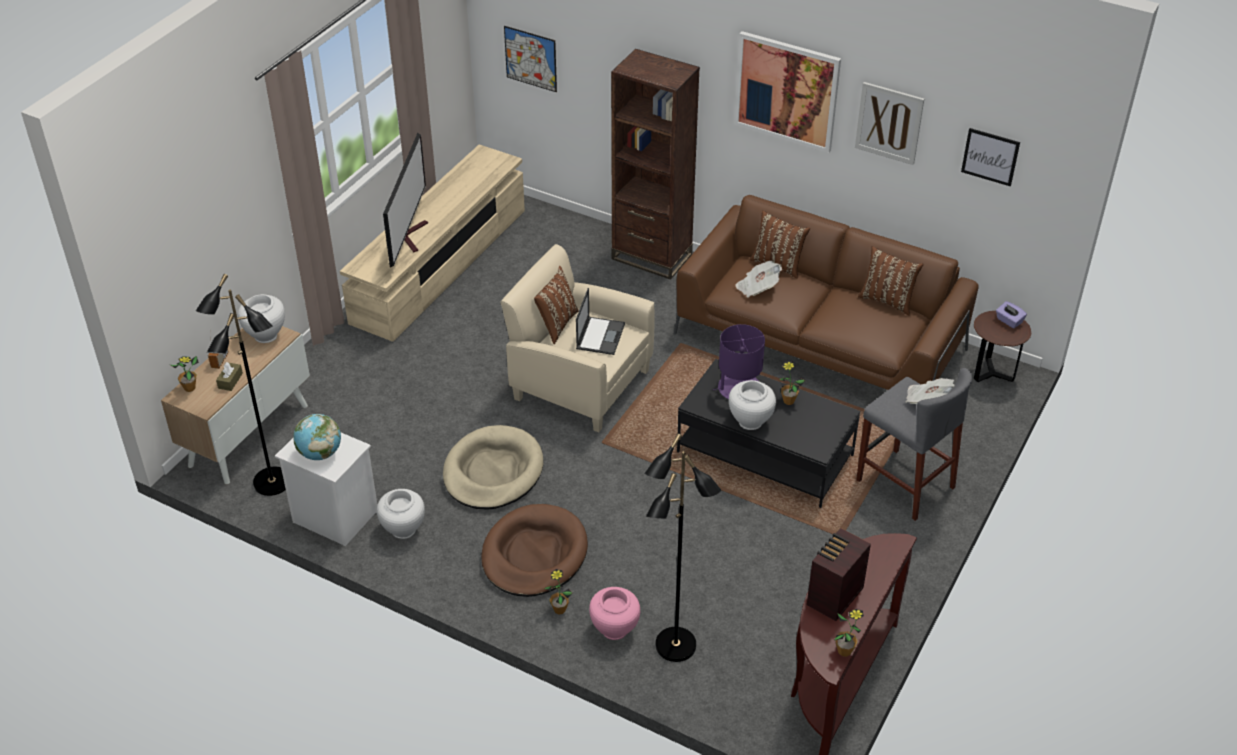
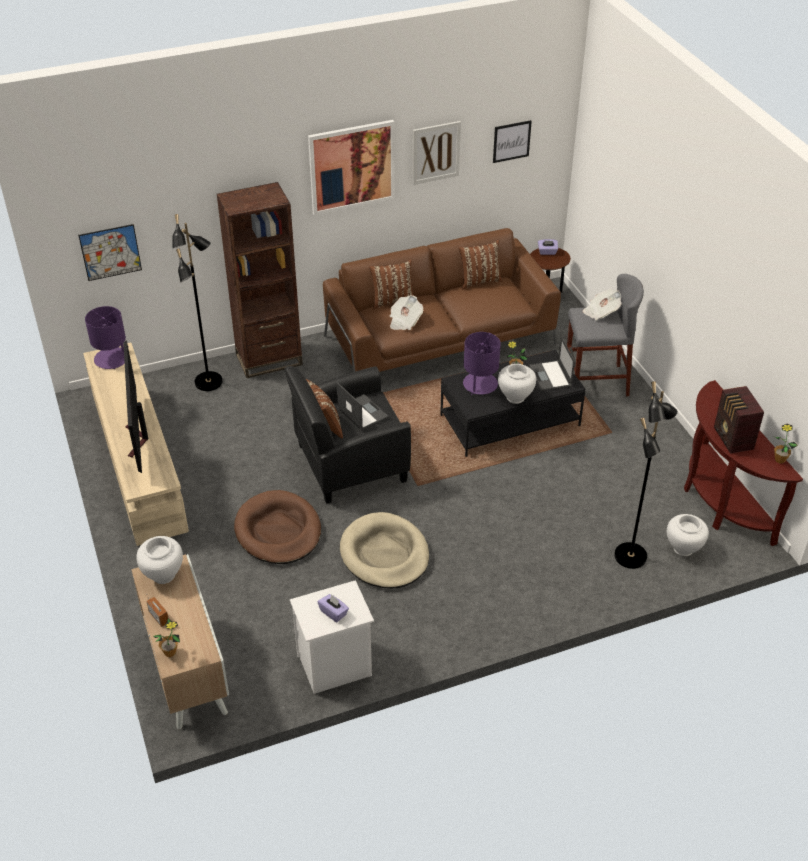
camera: 50 degrees left, 0 degrees up
(230, 381) = (191, 623): brown tissue box -> none
(272, 483) = (257, 684): black floor lamp -> black floor lamp (209, 382)
(320, 453) = (333, 613): globe -> purple tissue box
(403, 530) = (390, 633): white vase -> white vase (683, 548)
(411, 235) = (138, 440): television -> television turned 150 degrees counterclockwise
(490, 162) = (112, 358): none -> purple table lamp
(534, 554) = (485, 578): brown dog bed -> brown dog bed (278, 531)
(559, 609) = (547, 594): potted plant -> none
(580, 383) = (350, 463): beige armchair -> black armchair
(615, 630) = (591, 577): pink vase -> none
(813, 429) = (550, 376): none -> laptop

